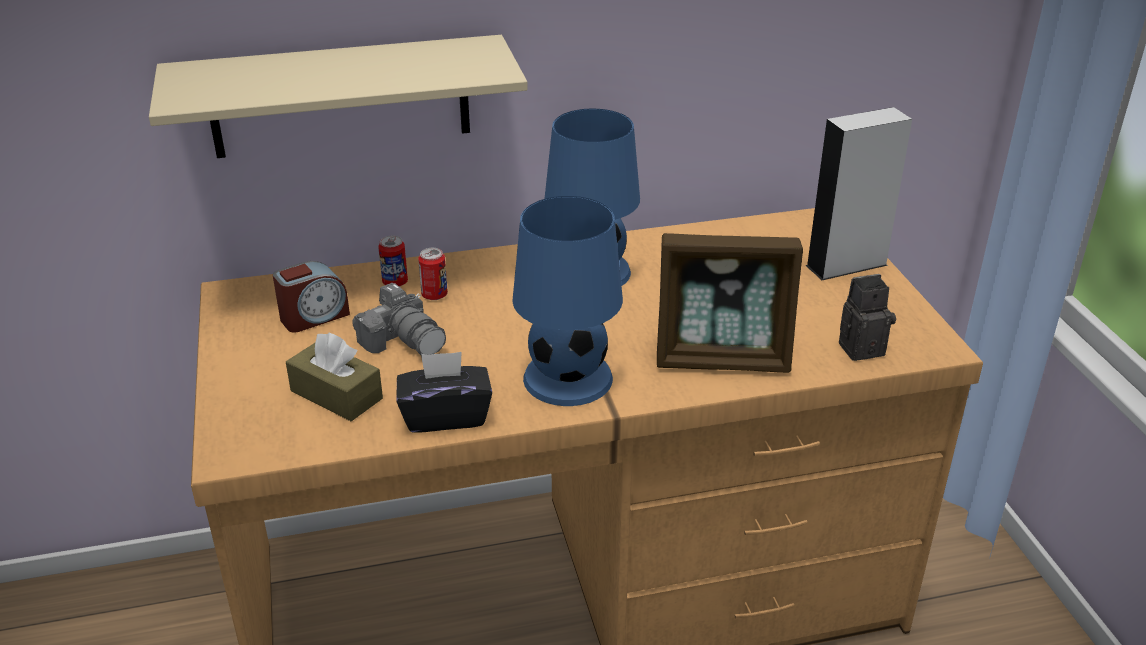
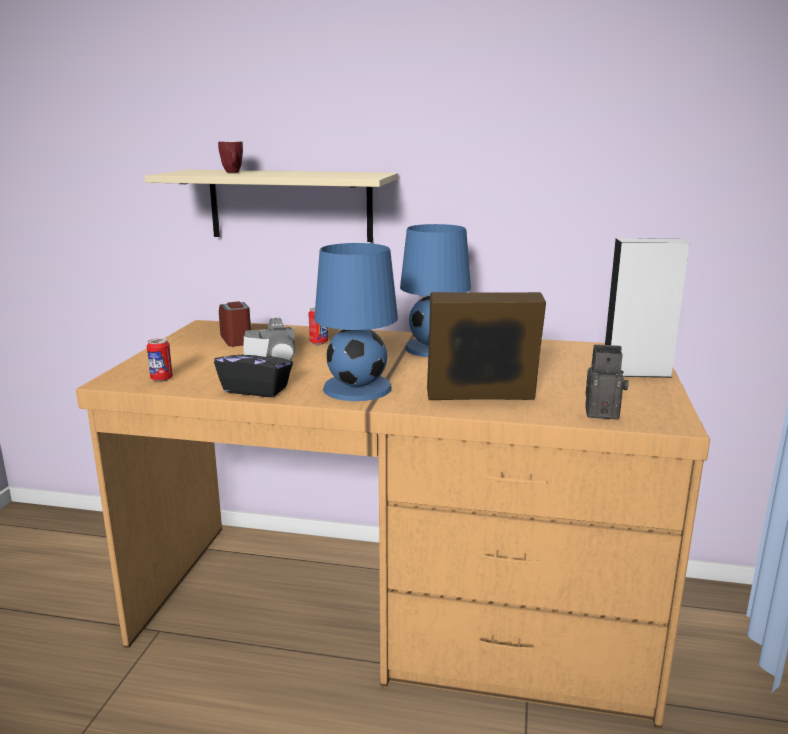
camera: 25 degrees right, 15 degrees down
(270, 76) = (233, 172): none -> mug
(314, 317) = (236, 340): alarm clock -> alarm clock turned 105 degrees counterclockwise
(336, 395) = (204, 370): brown tissue box -> none
(395, 283) = (302, 334): can -> can (161, 379)
(722, 359) = (480, 399): picture frame -> picture frame turned 150 degrees clockwise

